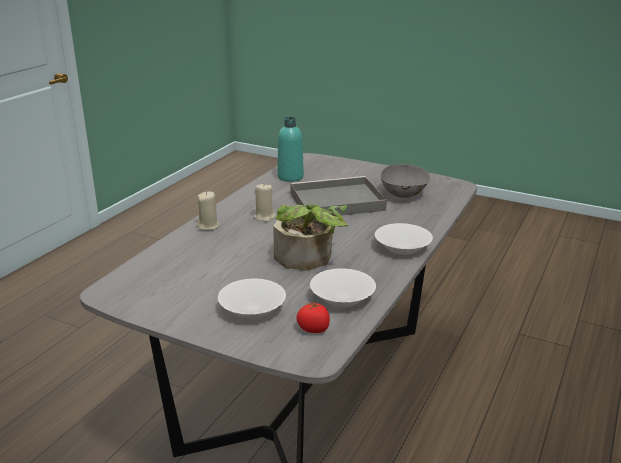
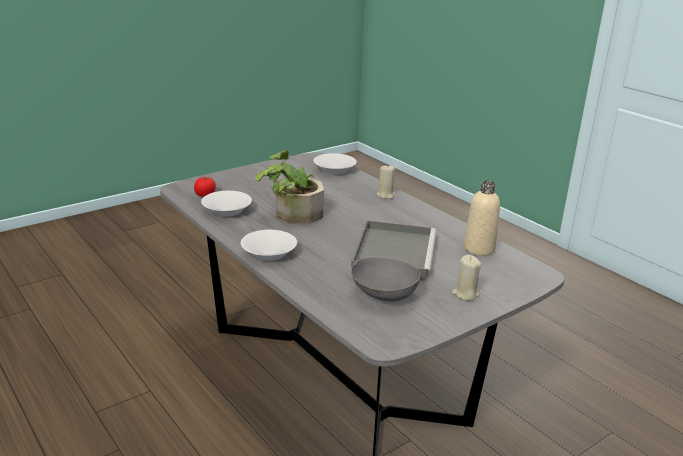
camera: 115 degrees right, 0 degrees up
(251, 308) = (250, 185): white bowl -> white bowl (335, 170)
(264, 217) = (385, 216): beige candle -> beige candle (465, 294)
(290, 177) = (479, 249): turquoise bottle -> beige bottle

